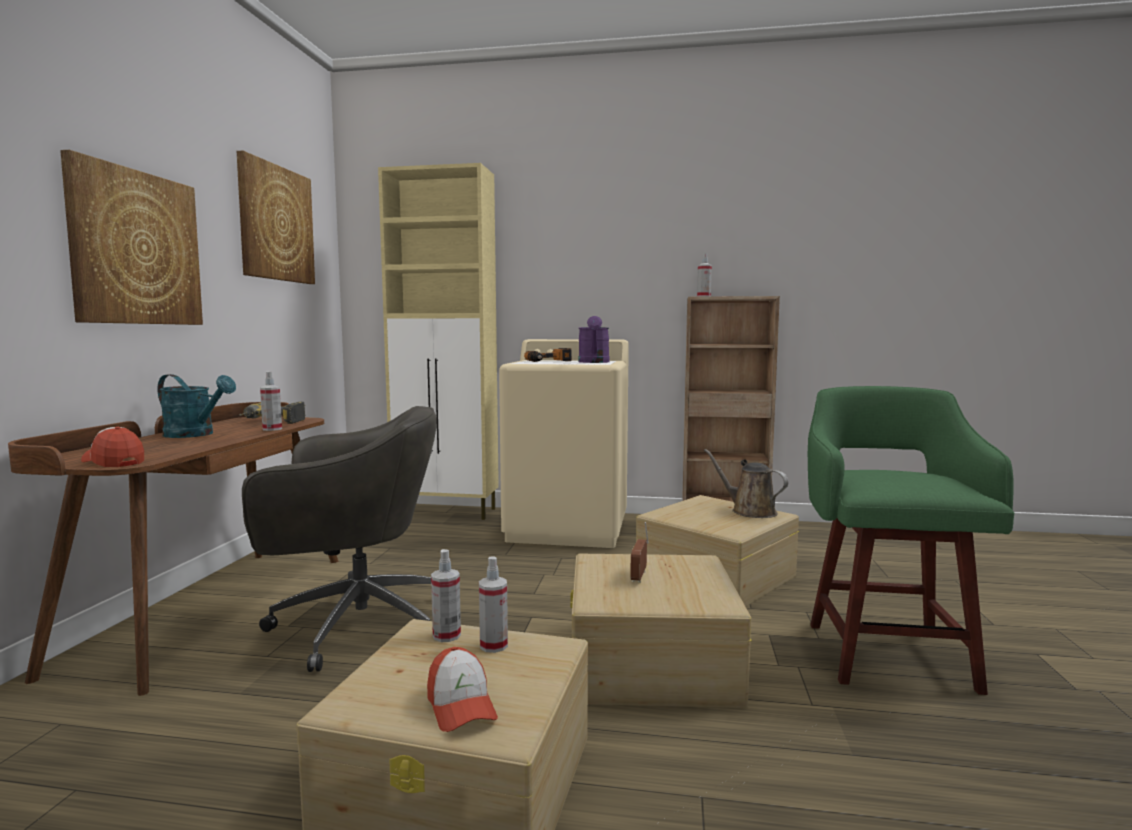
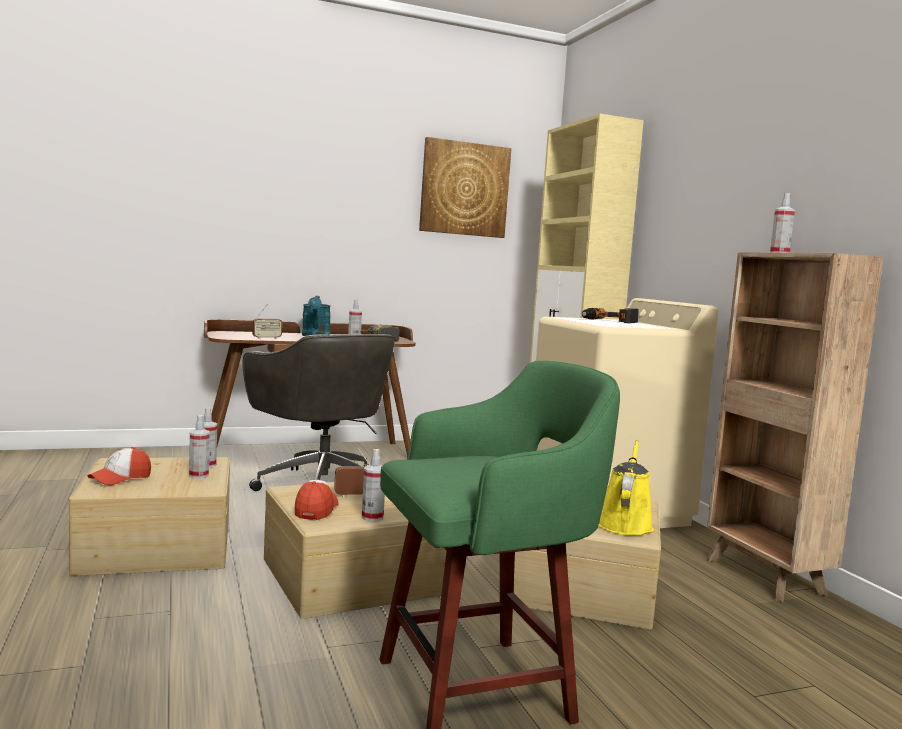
camera: 60 degrees right, 0 degrees up
(113, 461) = (227, 336): cap -> cap (316, 509)
(136, 248) = (320, 214): picture -> none
(183, 450) = (266, 338): none -> radio
(594, 362) = (626, 325): purple watering can -> none
(710, 580) = (372, 517): none -> spray bottle
(749, 511) = (625, 524): brown watering can -> yellow watering can

